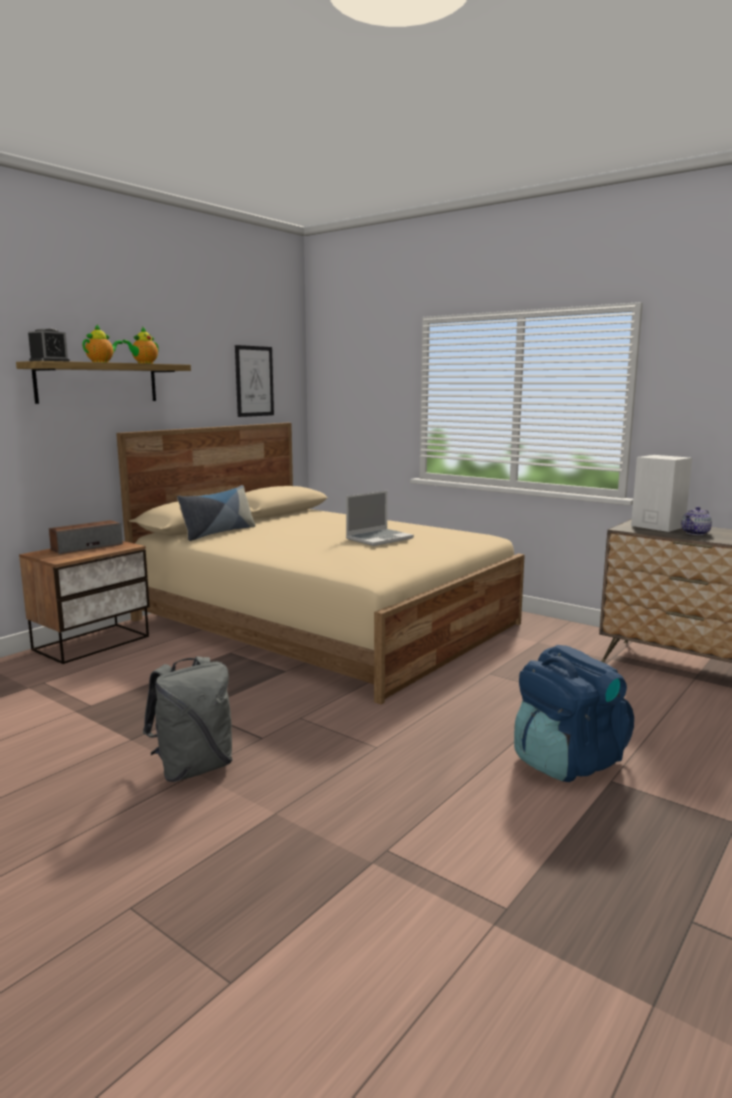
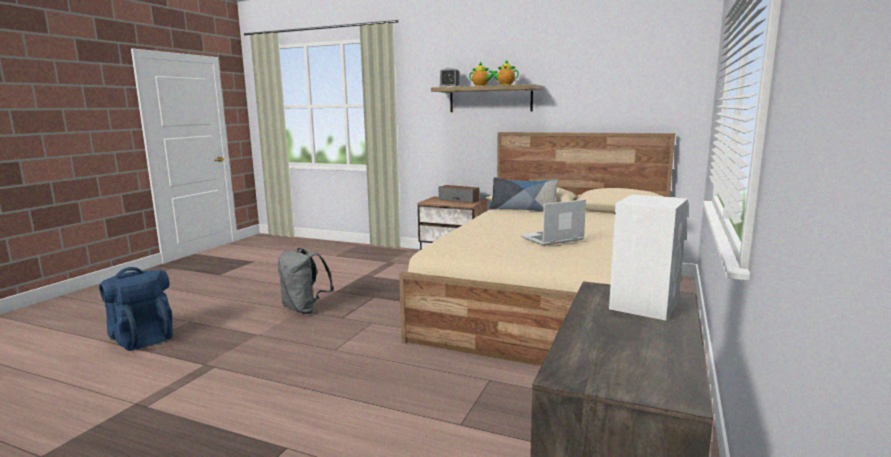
camera: 75 degrees right, 0 degrees up
(254, 381) = (636, 95): picture -> none
(379, 538) = (552, 239): laptop -> laptop turned 120 degrees clockwise
(566, 761) = (319, 424): blue backpack -> blue backpack (142, 338)
(695, 533) = (620, 324): teapot -> none

